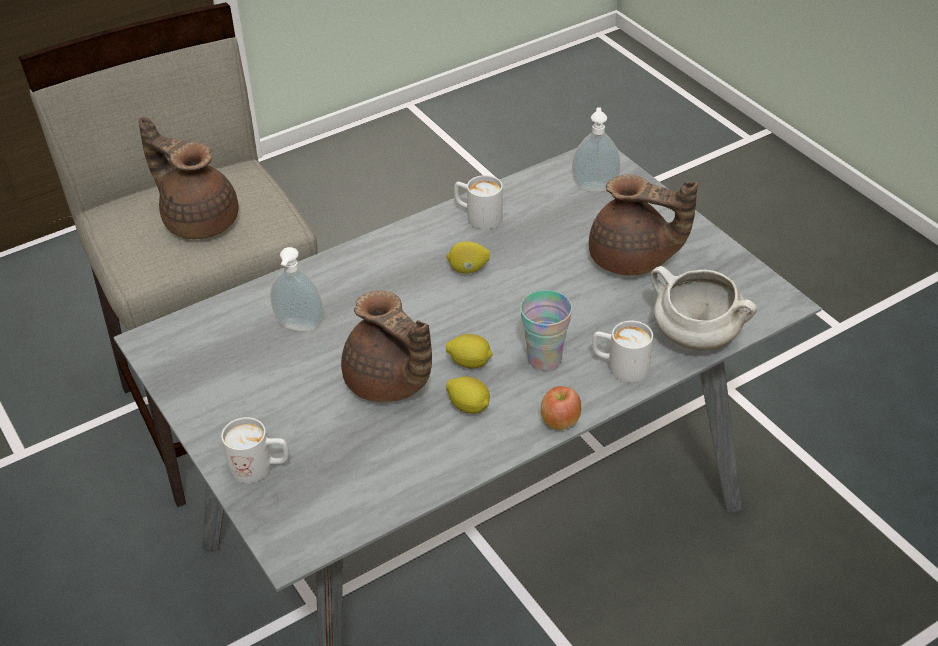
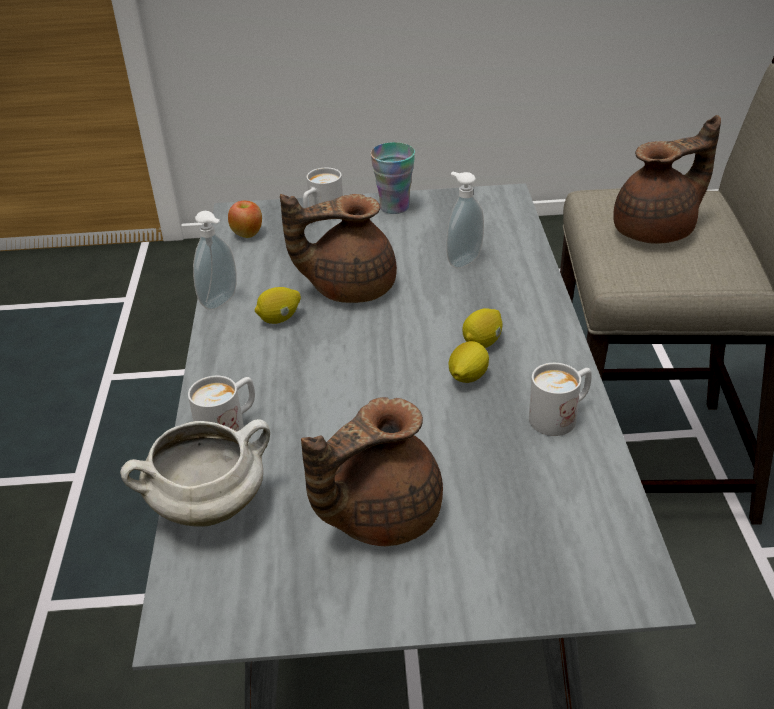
camera: 120 degrees right, 5 degrees down
(470, 363) = (330, 336): lemon -> lemon (483, 342)
(544, 359) = (290, 381): cup -> cup (394, 207)
(560, 422) = (207, 362): apple -> apple (248, 234)
(594, 186) = (562, 551): soap dispenser -> soap dispenser (222, 302)

